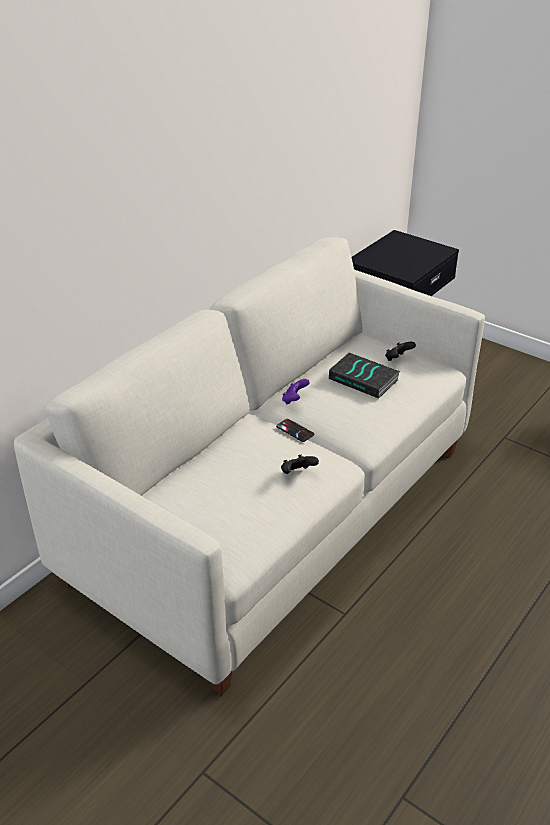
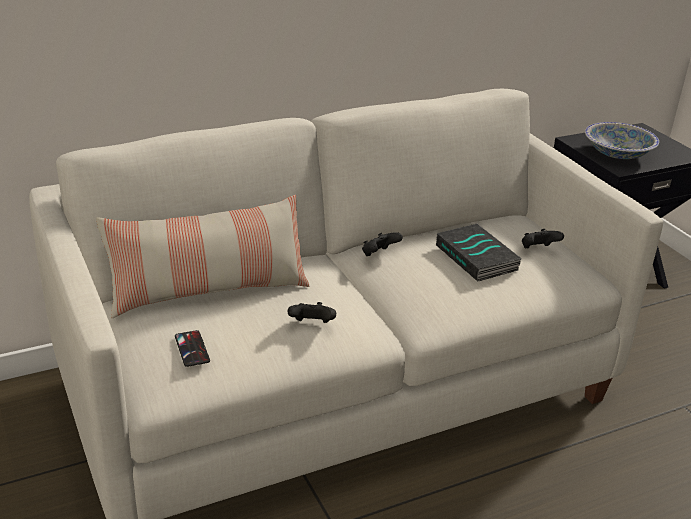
camera: 25 degrees right, 5 degrees down
(197, 473) = (208, 290): none -> pillow
(294, 400) = (379, 255): purple game controller -> black game controller
(295, 430) = (353, 284): phone -> phone (192, 349)
(398, 262) = (617, 154): none -> bowl

